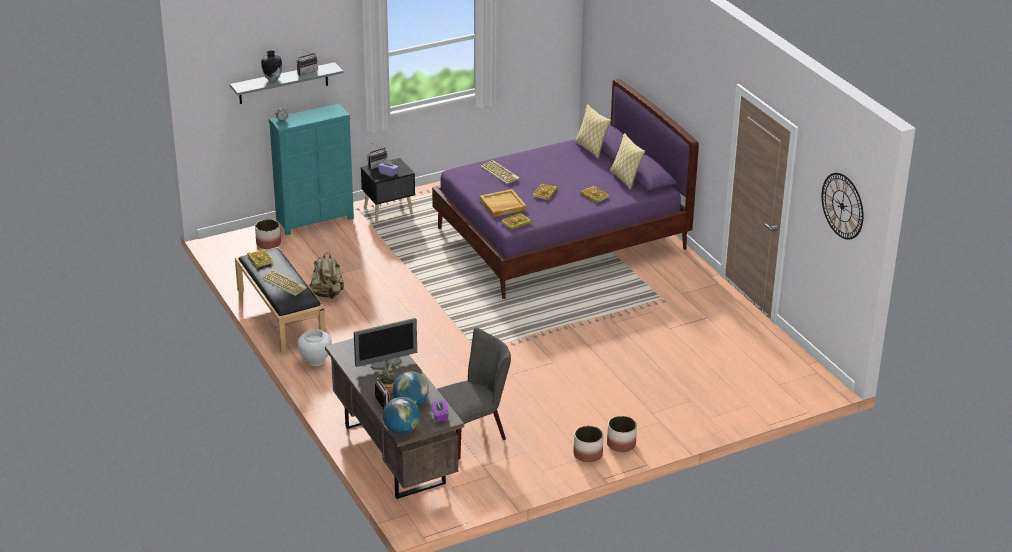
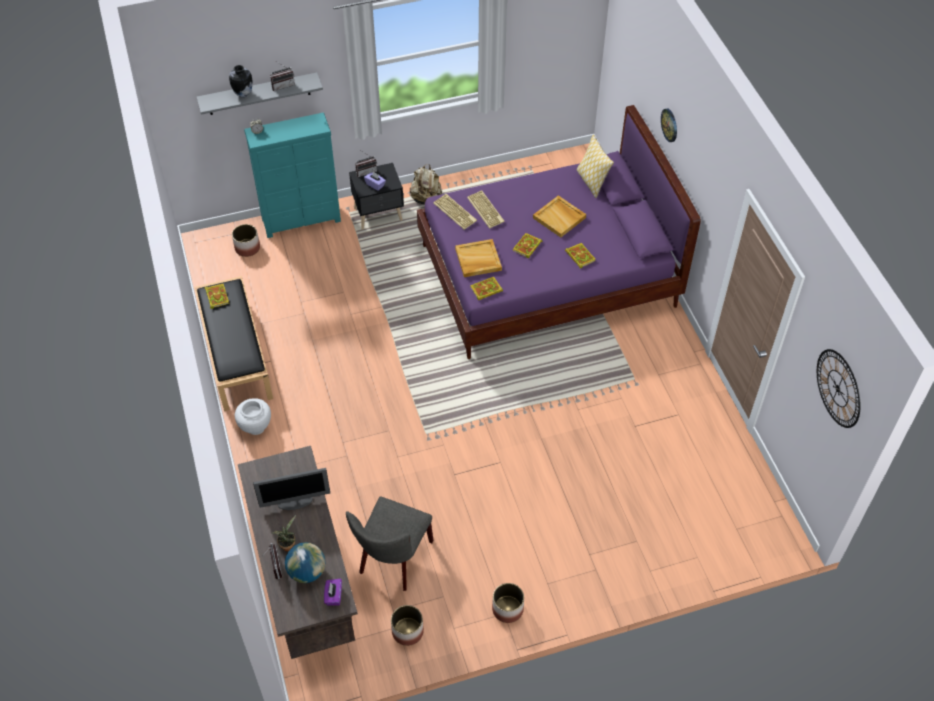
camera: 10 degrees right, 20 degrees up
(285, 283) = (234, 336): keyboard -> keyboard (456, 212)
(327, 294) = (290, 329): beige backpack -> beige backpack (426, 199)
(401, 430) = (287, 613): globe -> none
(473, 434) = (393, 560): grey chair -> grey chair turned 135 degrees clockwise
(569, 173) = (559, 218): none -> beige tray
(621, 444) = (546, 598): planter -> planter (407, 631)
(625, 179) = (619, 234): pillow -> none
(657, 74) = (669, 125): none -> wall clock

